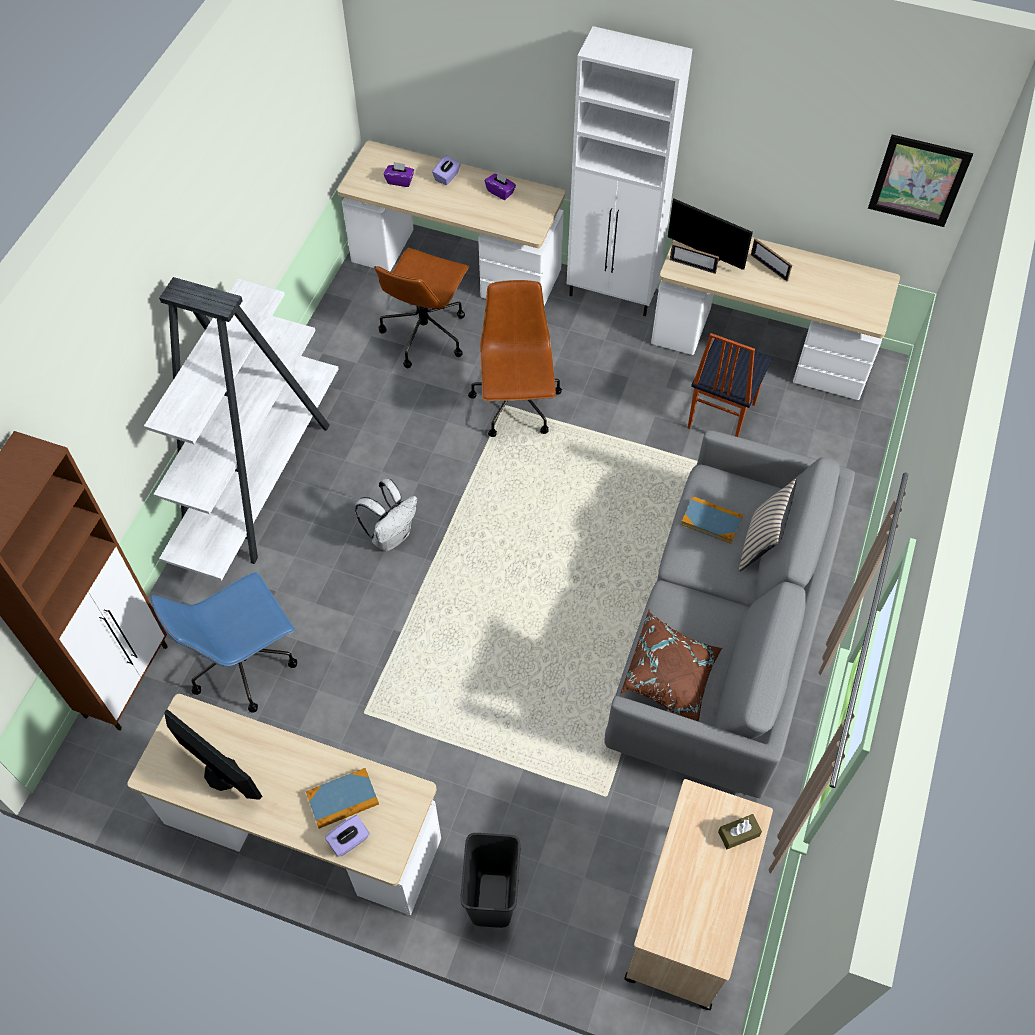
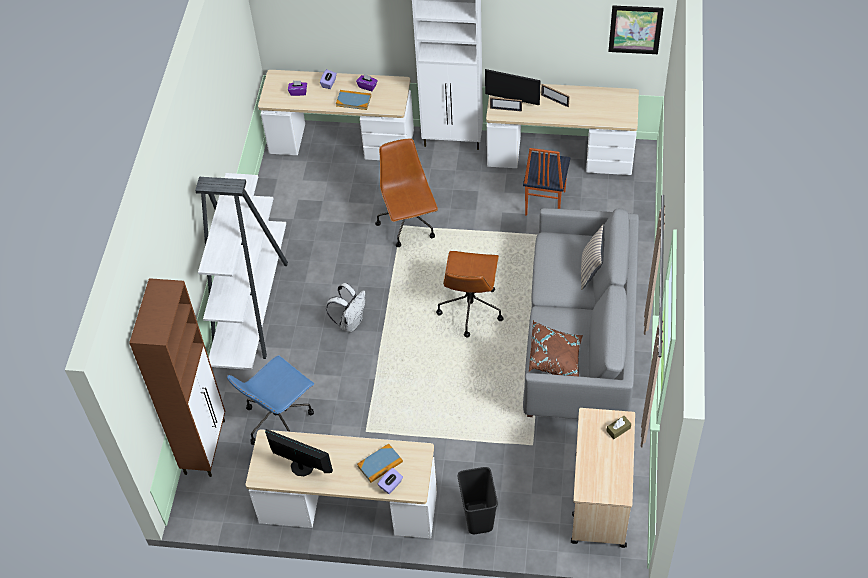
camera: 10 degrees left, 5 degrees down
(425, 333) = (334, 190): brown office chair -> brown office chair (470, 308)
(711, 521) = (557, 264): book -> book (353, 101)

